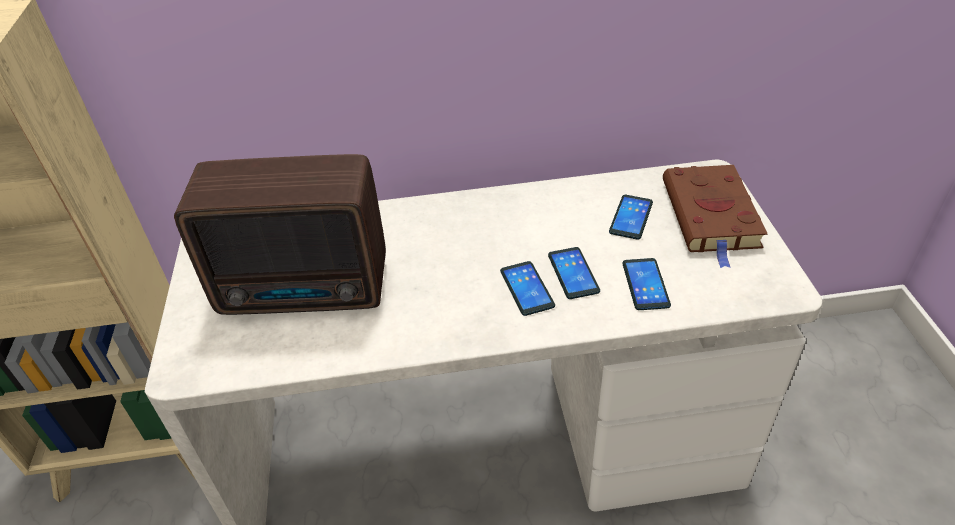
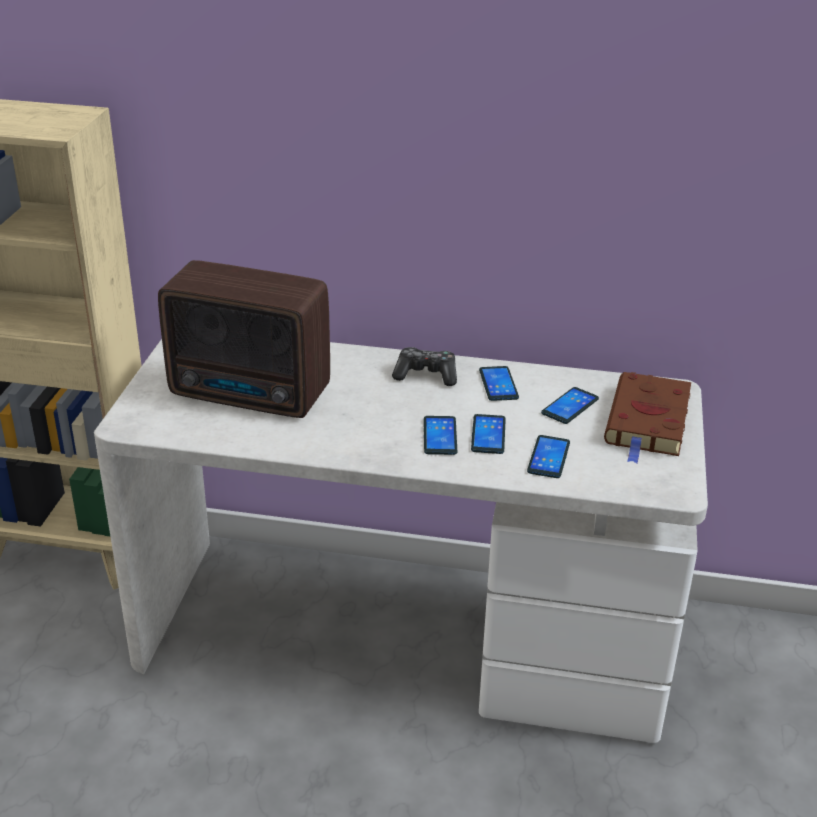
camera: 15 degrees right, 10 degrees down
(476, 217) = (426, 375): none -> game controller
(551, 210) = (498, 384): none -> phone

